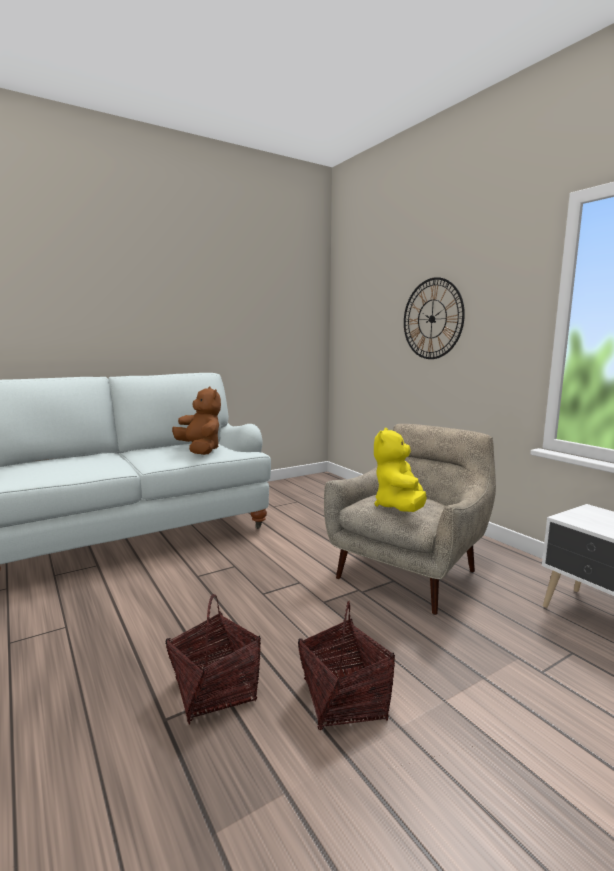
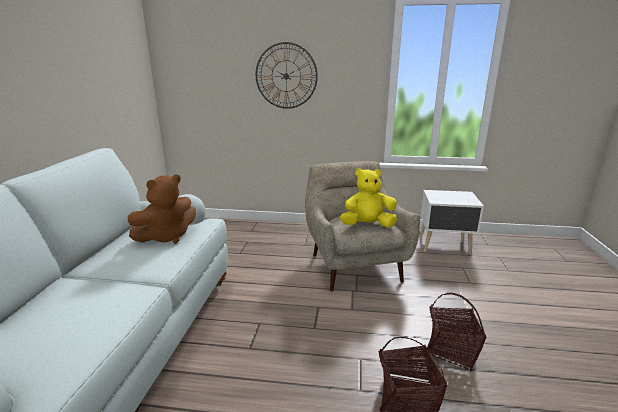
camera: 50 degrees left, 10 degrees up
(200, 450) = (167, 237): brown plush toy -> brown plush toy turned 135 degrees clockwise
(399, 507) = (367, 225): yellow plush toy -> yellow plush toy turned 120 degrees clockwise

